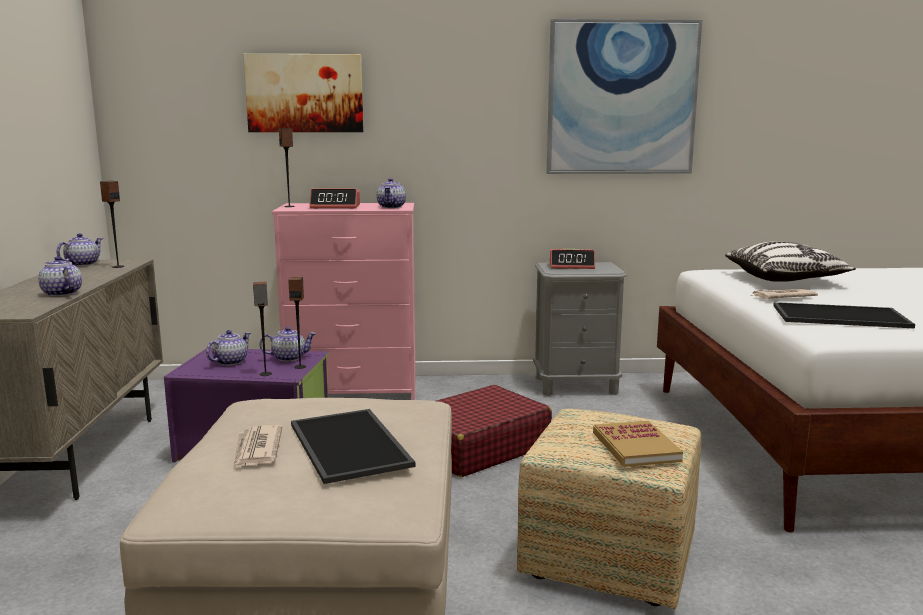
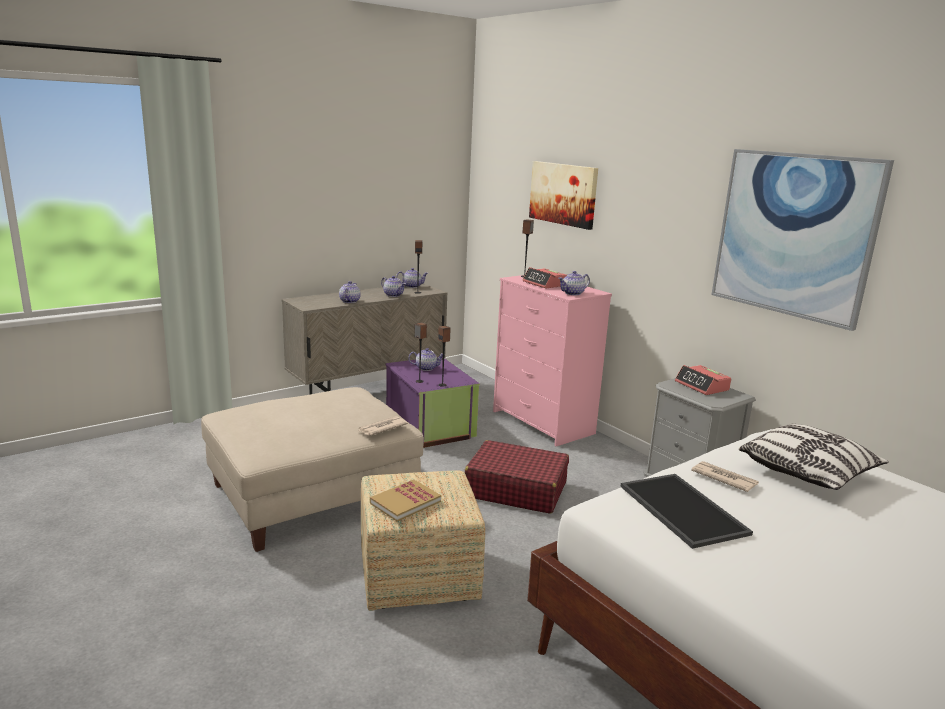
camera: 55 degrees right, 5 degrees up
(256, 450) = (289, 408): newspaper -> newspaper (381, 428)
(289, 358) = (452, 378): teapot -> teapot (393, 295)
(352, 445) = (313, 424): tray -> none

